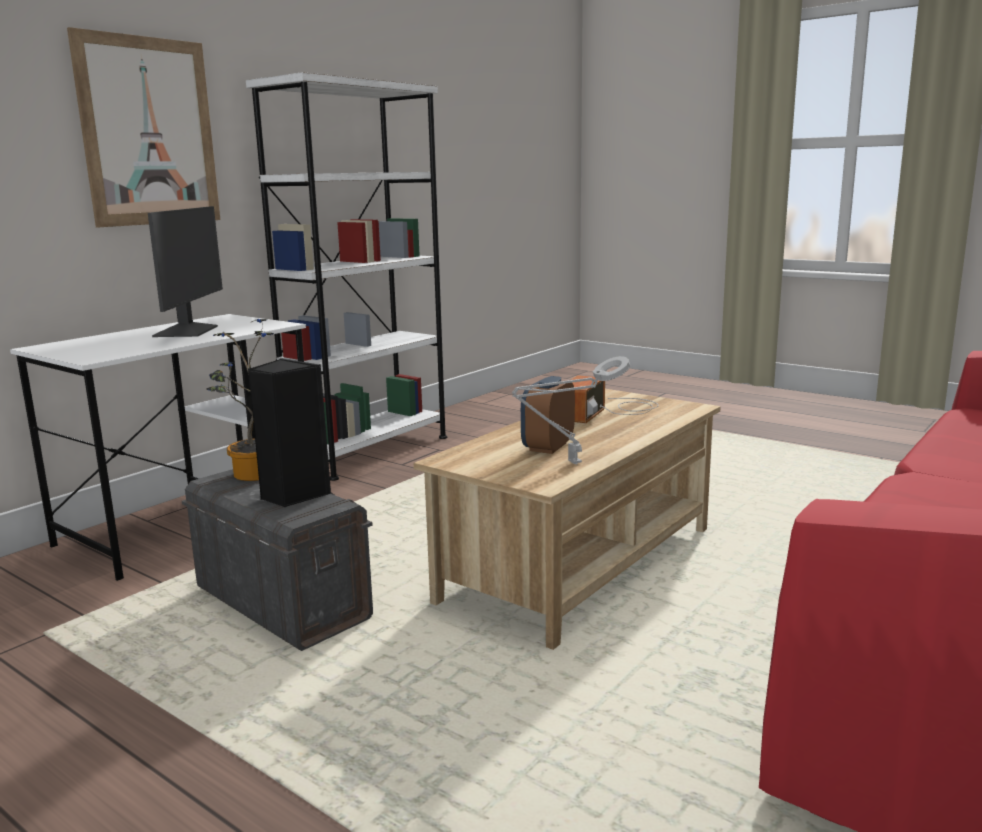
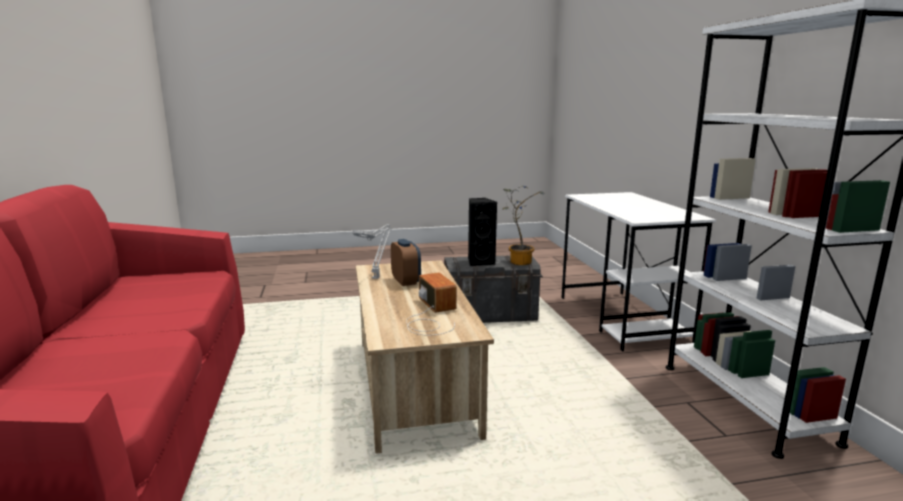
camera: 130 degrees right, 0 degrees up
(149, 132) = (711, 80): picture -> none
(188, 331) = (639, 208): monitor -> none

